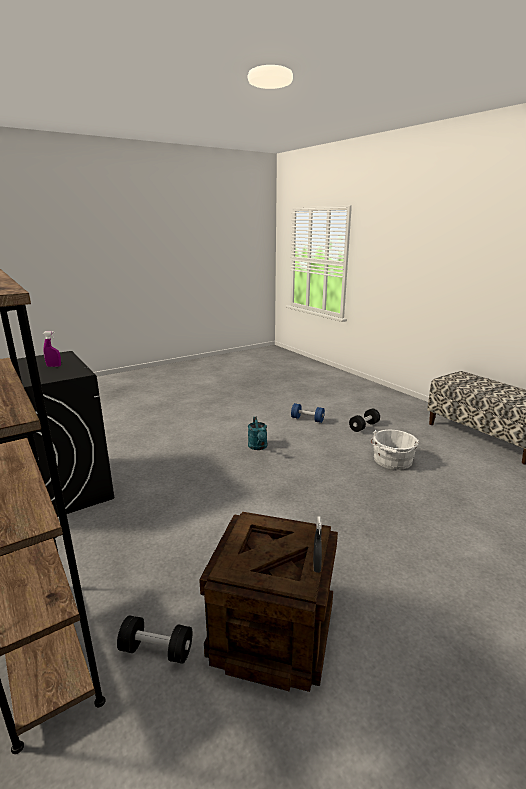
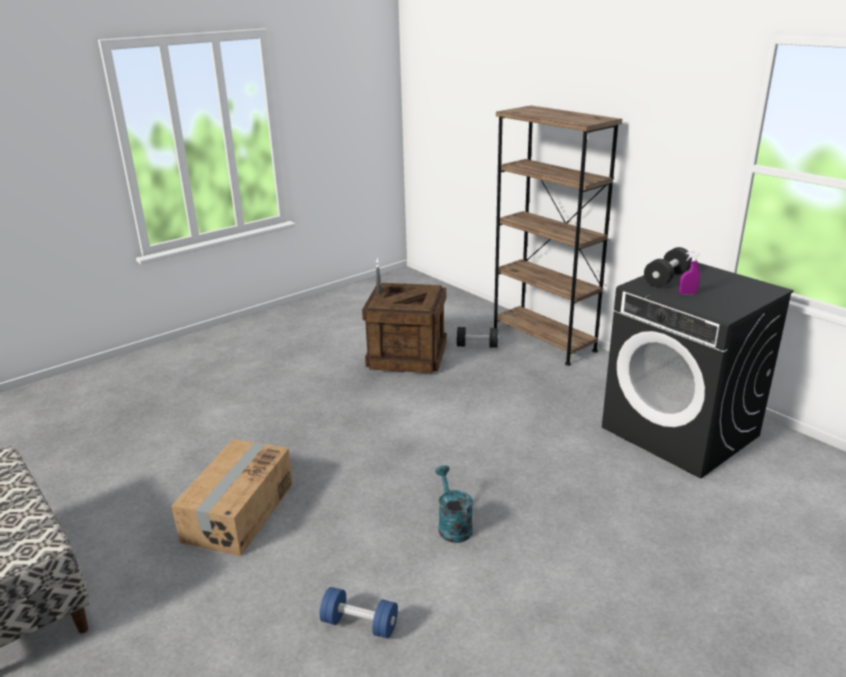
camera: 175 degrees right, 5 degrees up
(364, 426) = (240, 606): black dumbbell -> black dumbbell (666, 278)
(392, 461) = (238, 512): white bucket -> cardboard box

